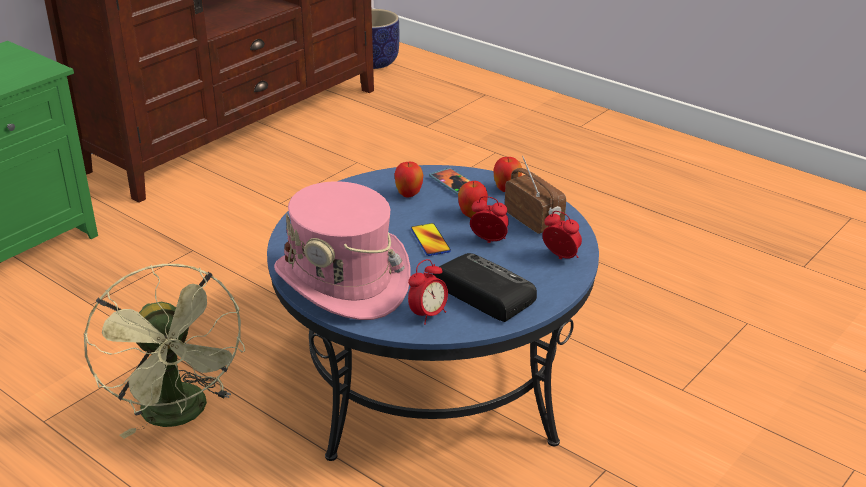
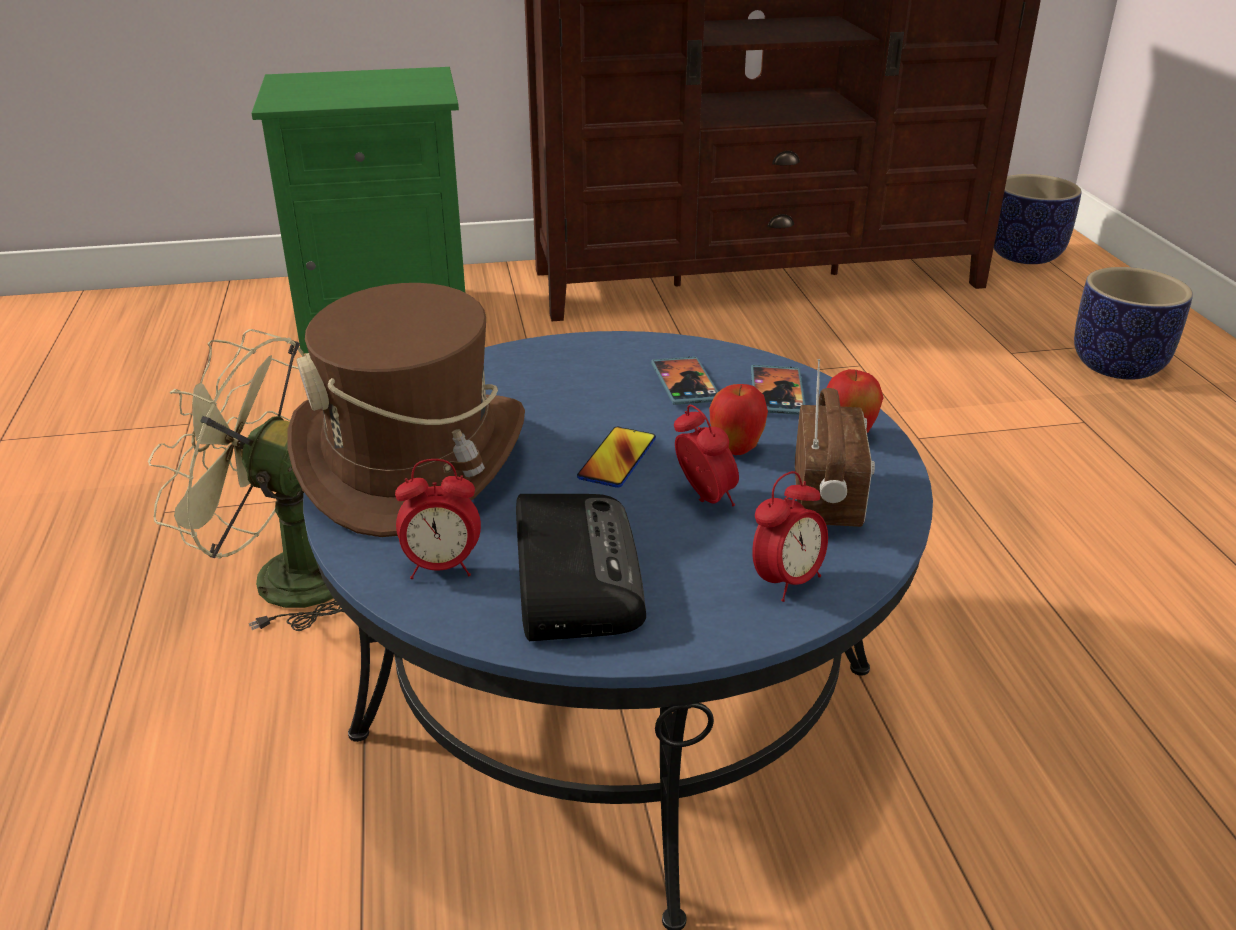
camera: 40 degrees right, 0 degrees up
(180, 415) = (282, 578): green fan -> green fan turned 90 degrees clockwise
(343, 281) = (413, 462): pink hat -> brown hat
(409, 195) = (685, 384): apple -> phone
(481, 115) = (1117, 365): none -> planter
(561, 257) = (786, 581): alarm clock -> alarm clock turned 60 degrees clockwise

